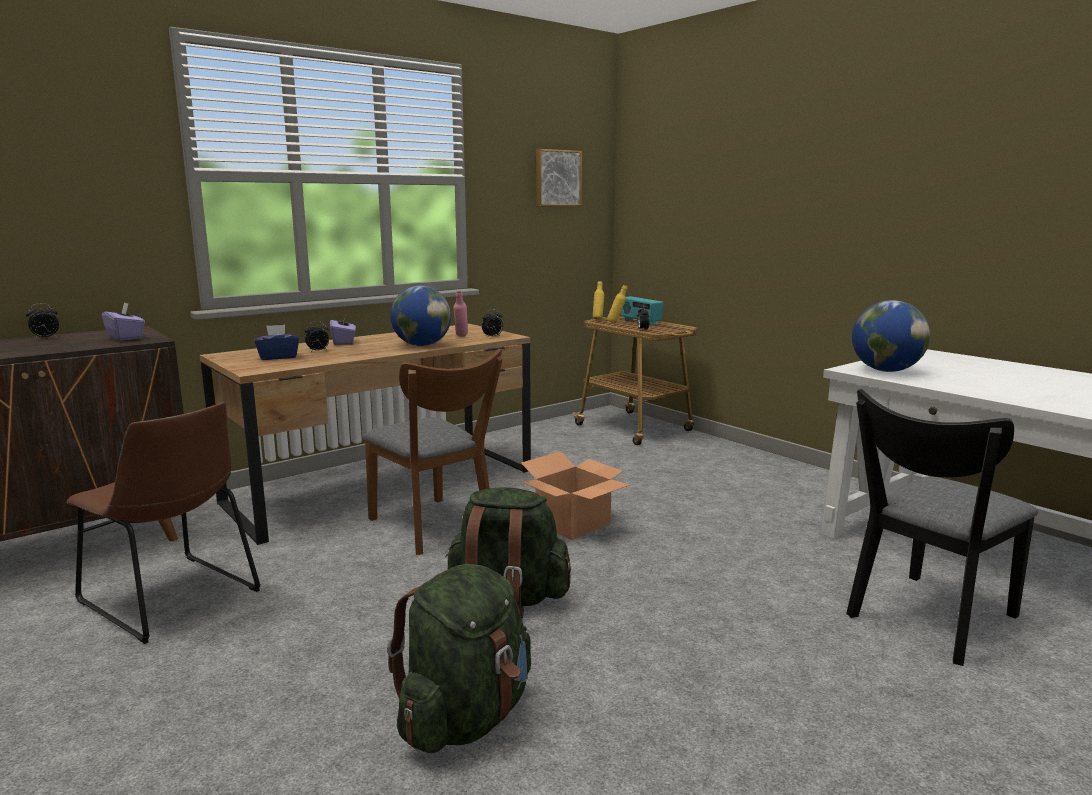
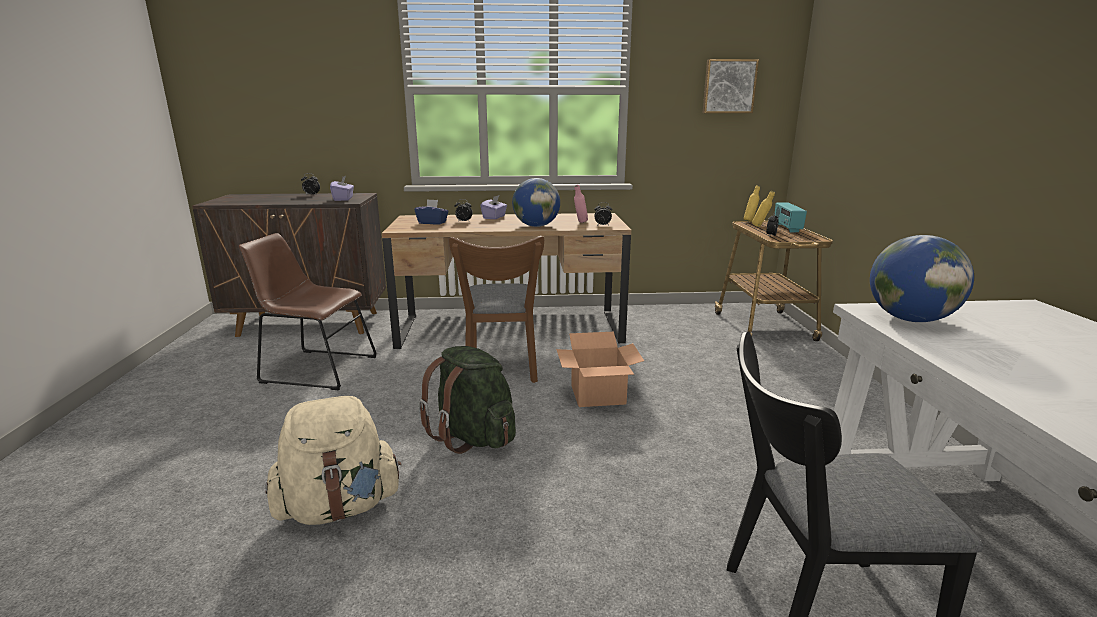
camera: 35 degrees right, 5 degrees up
(173, 598) = (315, 369): brown chair -> brown chair turned 120 degrees clockwise
(466, 718) = (339, 507): green backpack -> beige backpack

